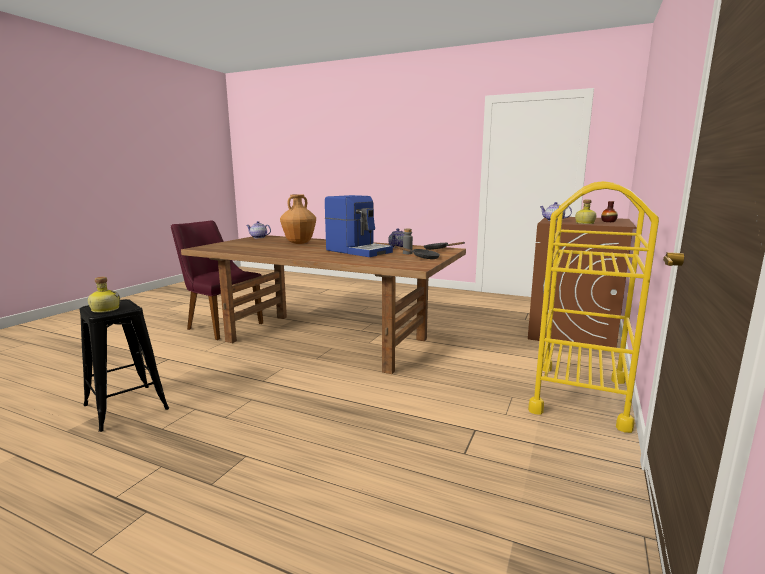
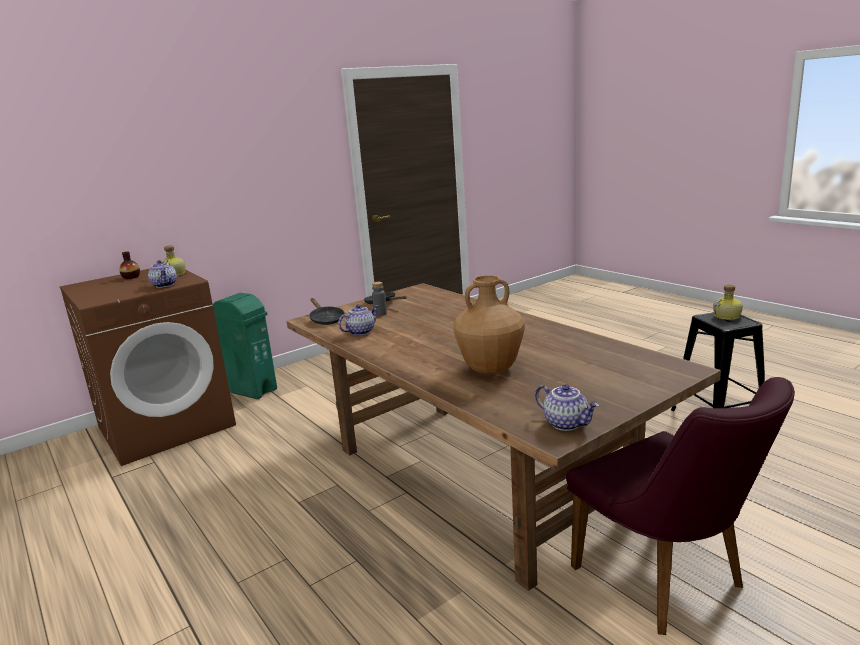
camera: 150 degrees left, 5 degrees up
(358, 251) = (429, 326): coffee machine -> none
(580, 395) = (326, 367): yellow cart -> none
(585, 361) = (252, 390): none -> green trash can

